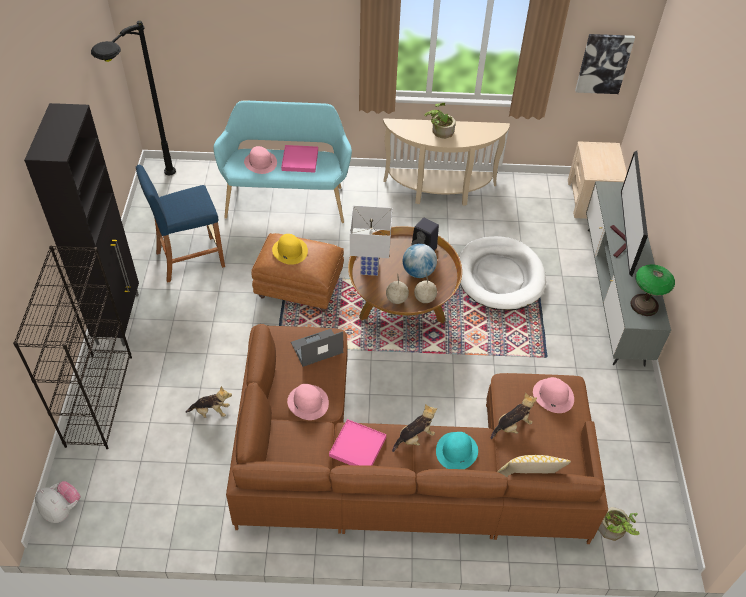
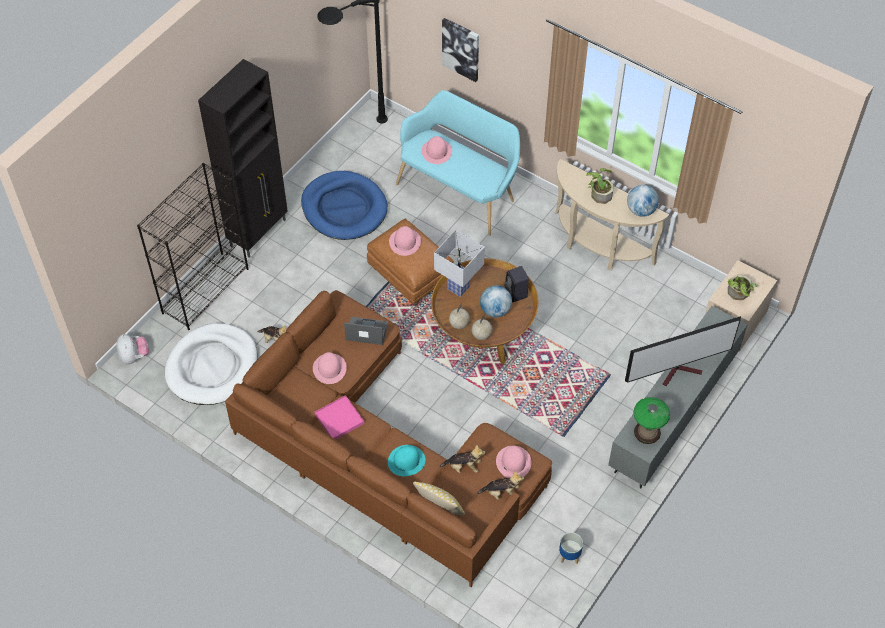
camera: 35 degrees right, 5 degrees up
(190, 259) = (344, 208): blue stool -> blue dog bed
(289, 250) = (405, 241): yellow hat -> pink hat
(300, 160) = (470, 164): pink tray -> none
(415, 437) = (384, 435): plush toy -> plush toy (501, 493)
(485, 129) = (641, 210): none -> globe
(499, 276) = (584, 349): white dog bed -> white dog bed (212, 367)
(603, 63) = (765, 200): picture -> picture (461, 49)
(614, 531) = (498, 589): potted plant -> potted plant (738, 294)
(622, 243) = (680, 372): television -> television turned 150 degrees counterclockwise
(644, 460) = (569, 556): none -> planter

